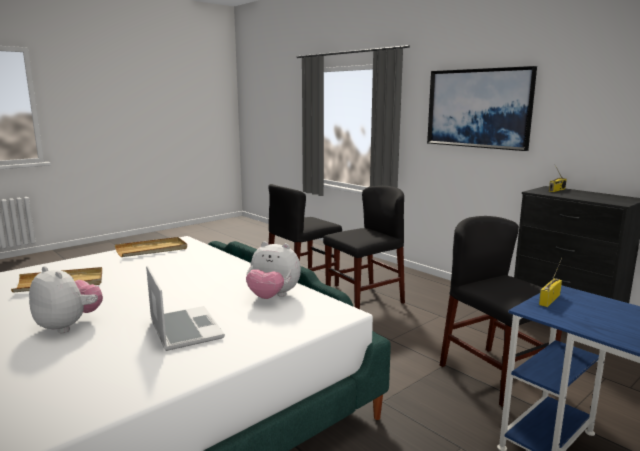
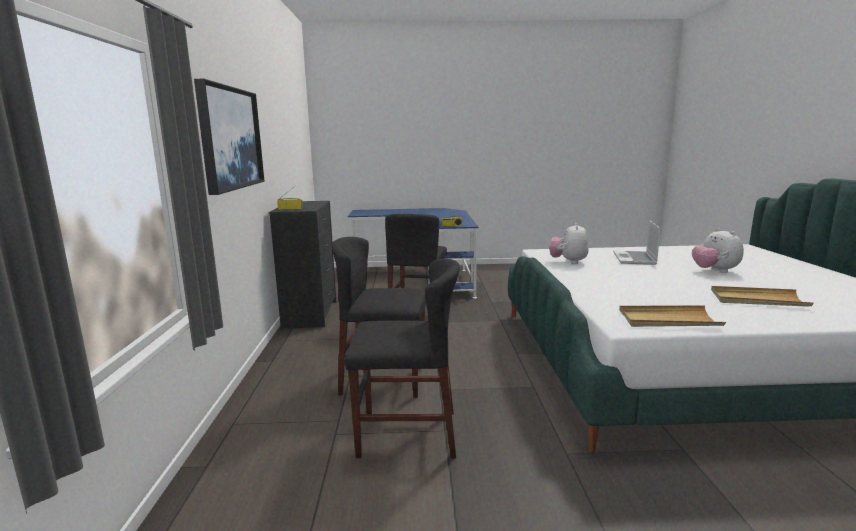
camera: 140 degrees left, 0 degrees up
(273, 297) = (568, 262): plush toy -> plush toy turned 135 degrees counterclockwise

